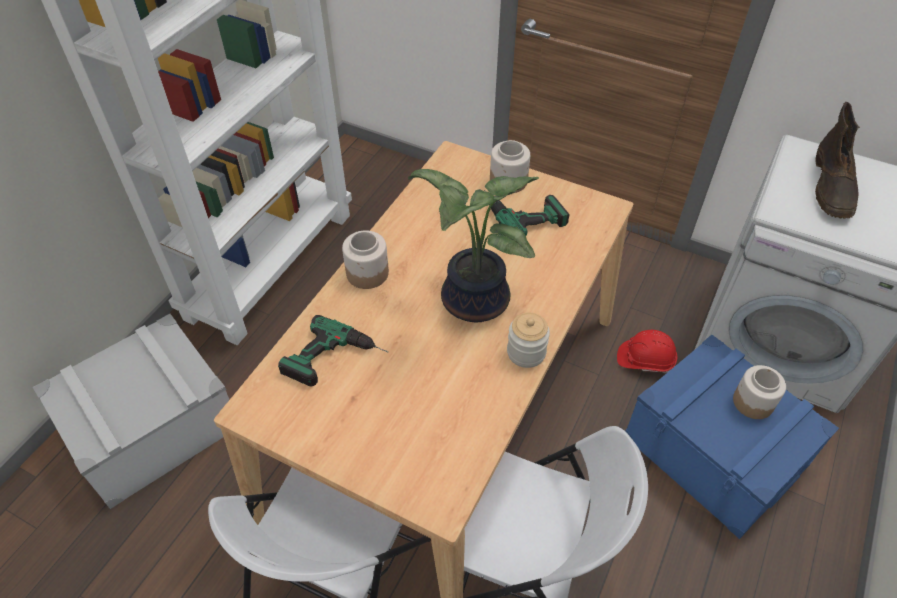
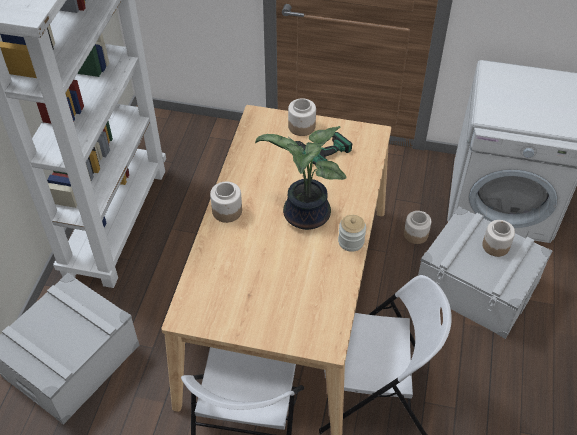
camera: 15 degrees left, 0 degrees up
(337, 361) = (229, 274): power drill -> none
(645, 360) = (415, 234): red hard hat -> jar
(715, 451) = (477, 286): blue storage box -> grey storage box
(832, 187) = (517, 92): brown boot -> none

